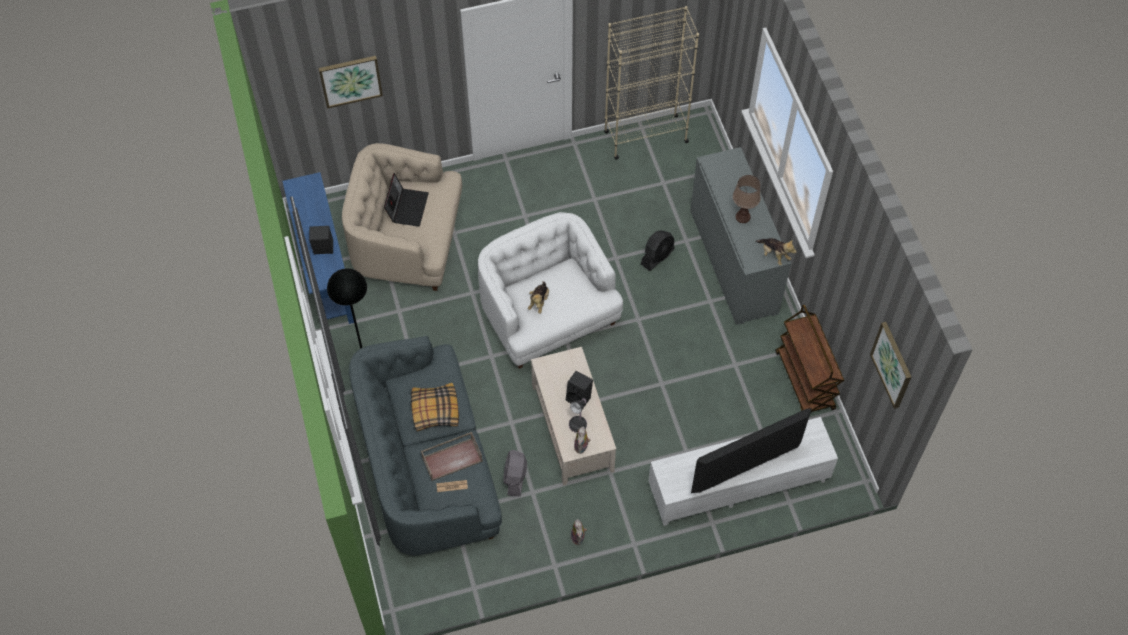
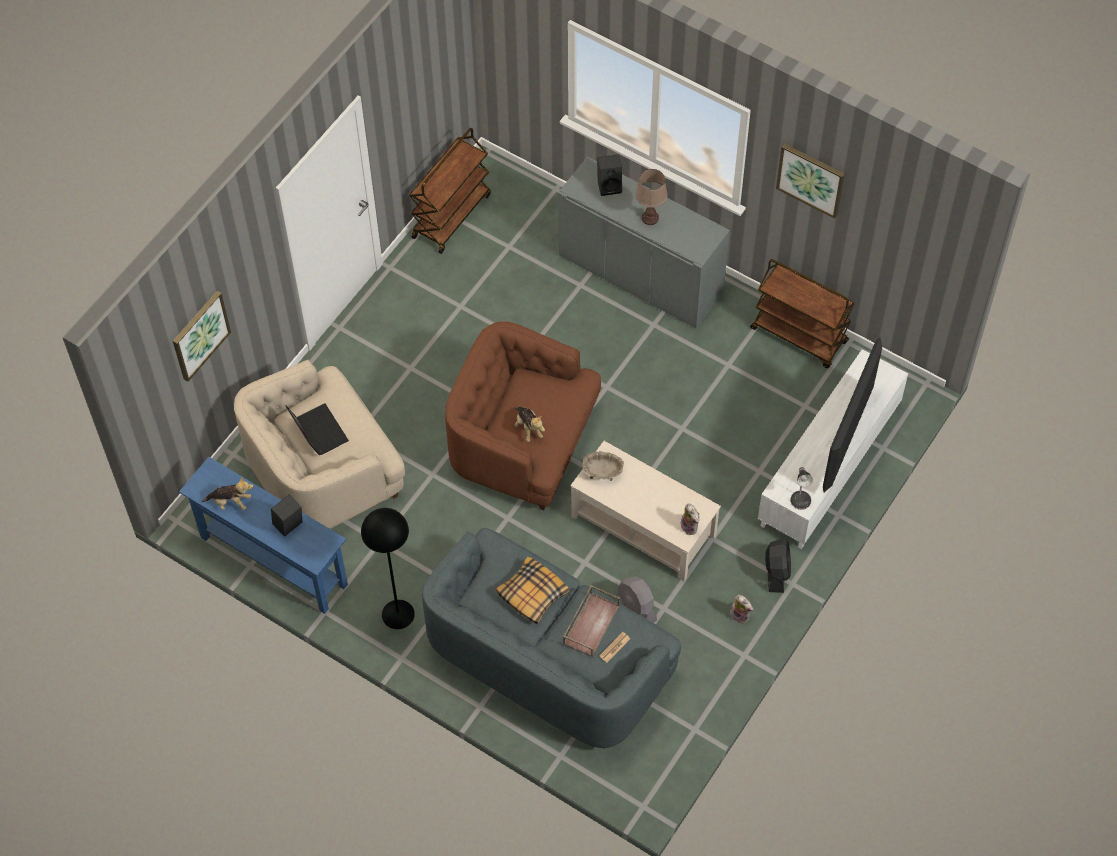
camera: 40 degrees left, 0 degrees up
(547, 315) = (523, 443): white armchair -> brown armchair
(560, 366) = (602, 472): none -> beige bowl
(578, 423) = (668, 509): table lamp -> table lamp (800, 499)
(579, 397) = (647, 486): black speaker -> black speaker (610, 185)
(645, 137) = (451, 215): beige bookcase -> brown cart
(657, 256) = (569, 318): black fan -> black fan (776, 571)
(774, 255) = (708, 232): plush toy -> plush toy (231, 502)
(892, 364) = (926, 247): picture -> picture (811, 179)

